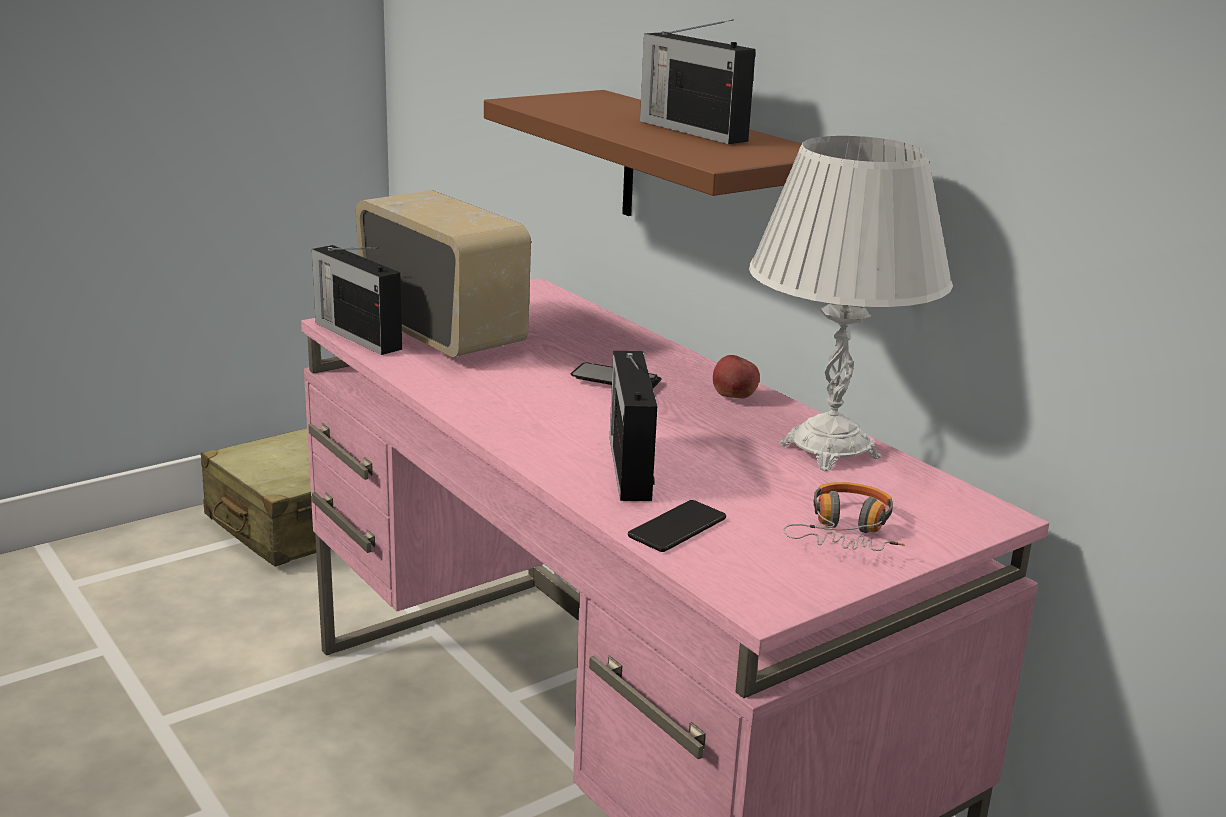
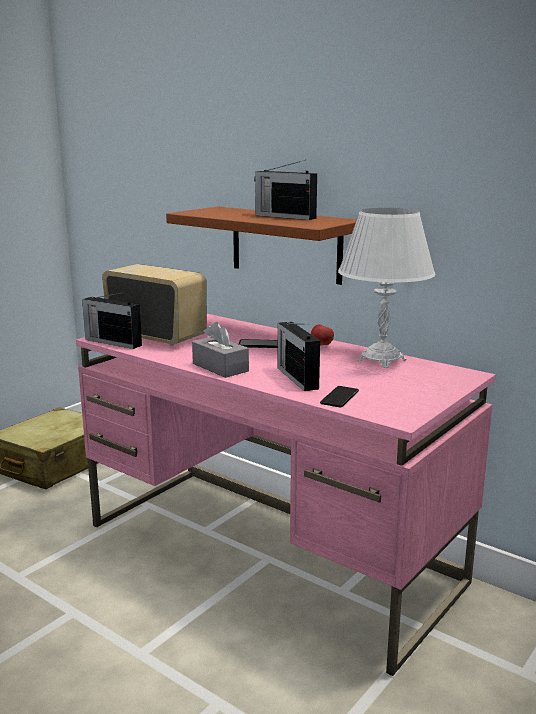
camera: 15 degrees left, 5 degrees down
(504, 420) = (220, 367): none -> grey tissue box
(846, 532) = (415, 389): headphones -> none

